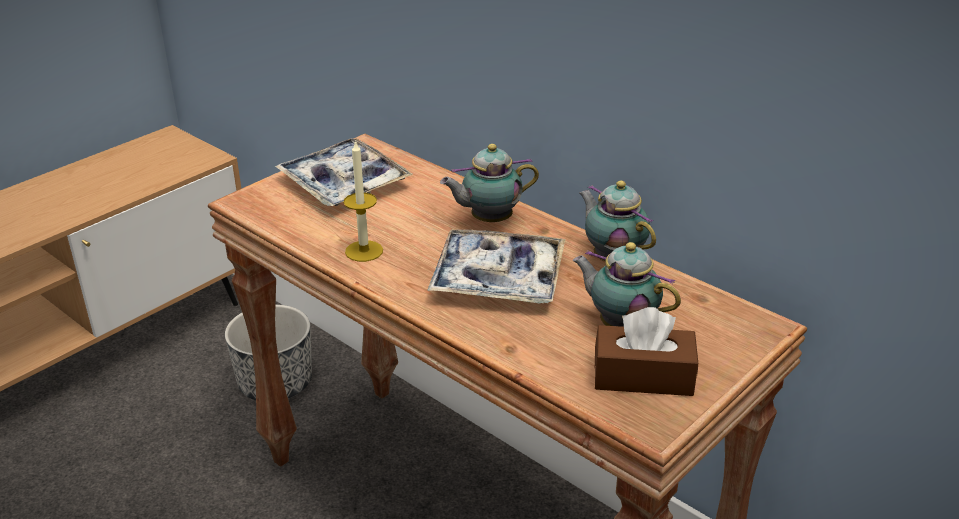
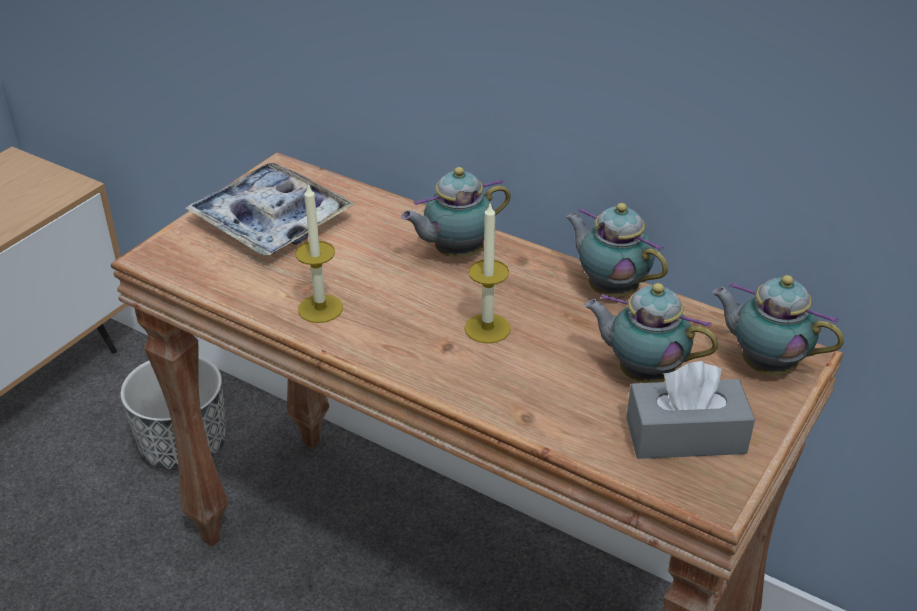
camera: 10 degrees left, 5 degrees up
(498, 278) = (487, 328): tray -> candle
(643, 376) = (685, 436): brown tissue box -> grey tissue box
(731, 329) = (764, 364): none -> teapot

